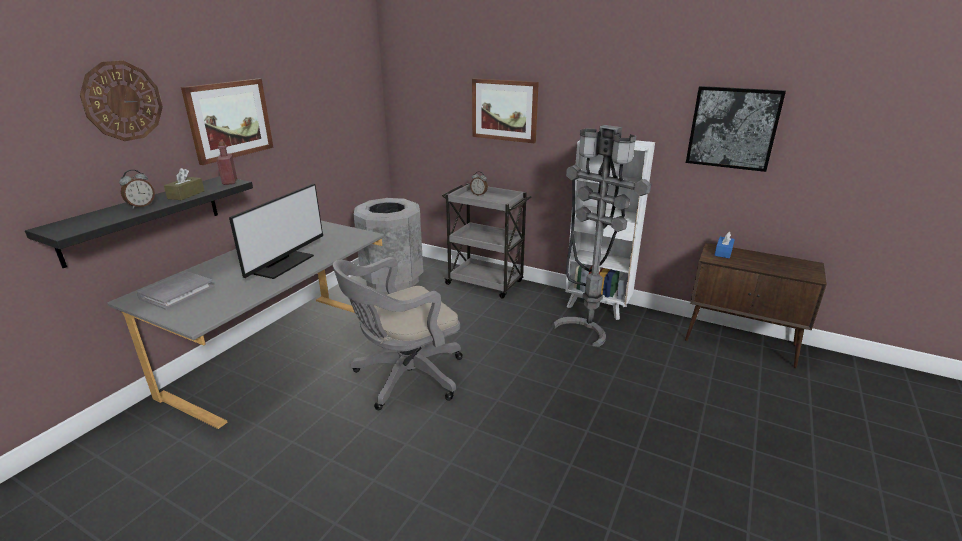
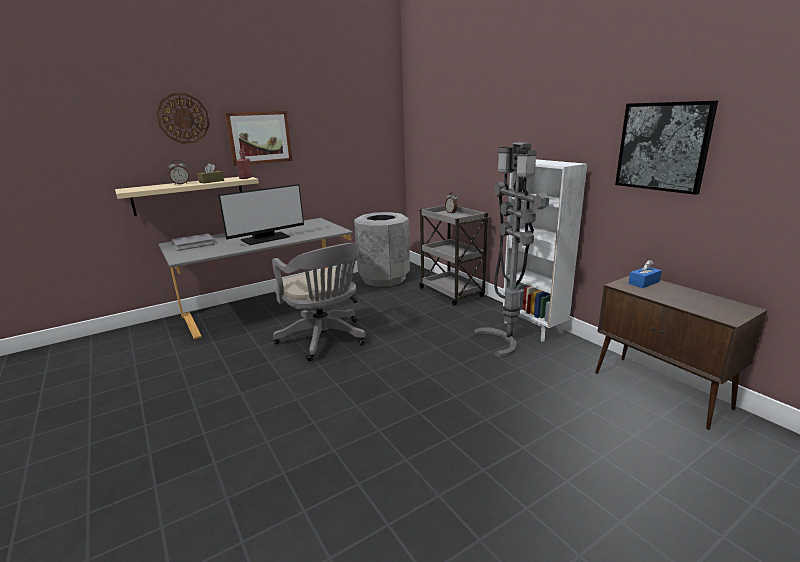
camera: 30 degrees right, 5 degrees down
(143, 219) = (189, 195): black shelf -> beige shelf
(404, 377) = (324, 339): grey office chair -> grey office chair turned 120 degrees counterclockwise
(504, 110) = (476, 139): picture -> none

